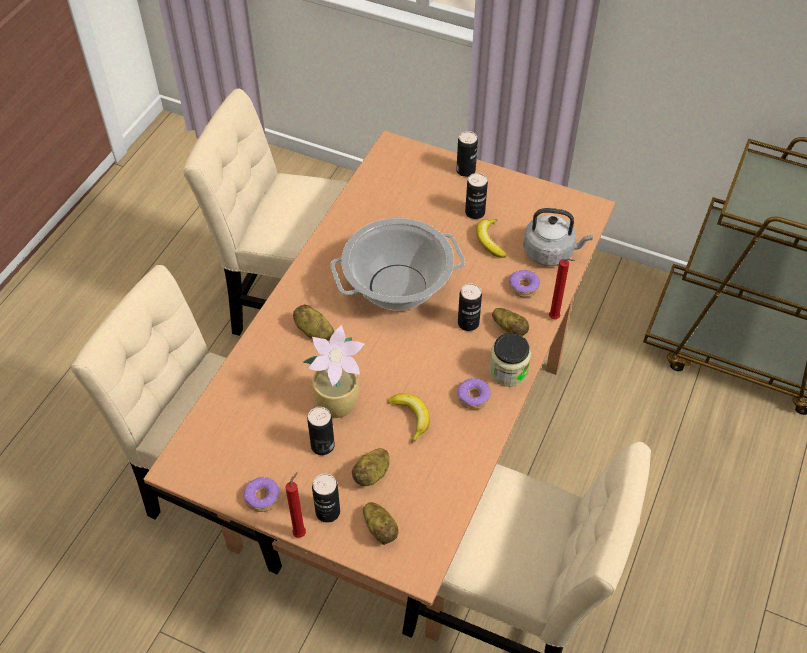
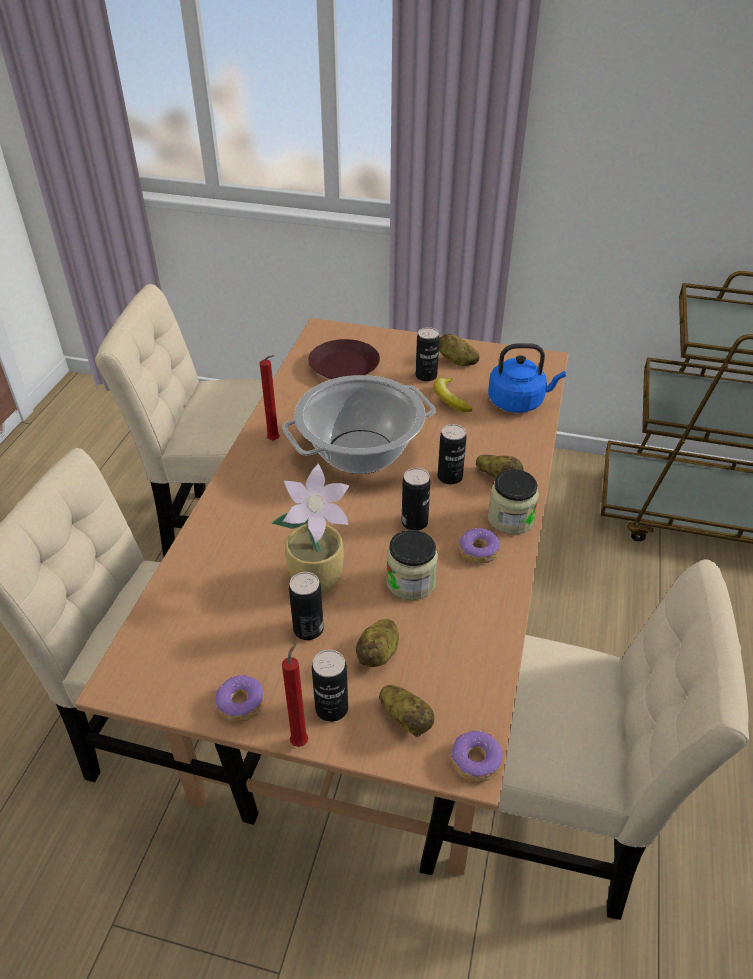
camera: 10 degrees left, 10 degrees down
(313, 331) = (272, 507): potato -> potato (456, 361)
(402, 192) = (343, 366): none -> brown plate
(411, 417) = (411, 582): banana -> jar
(465, 170) = (405, 342): can -> can (414, 522)
(523, 287) = (499, 436): donut -> donut (475, 761)
(551, 252) = (518, 402): grey kettle -> blue kettle
(555, 318) = (545, 461): red candle -> red candle (275, 441)

